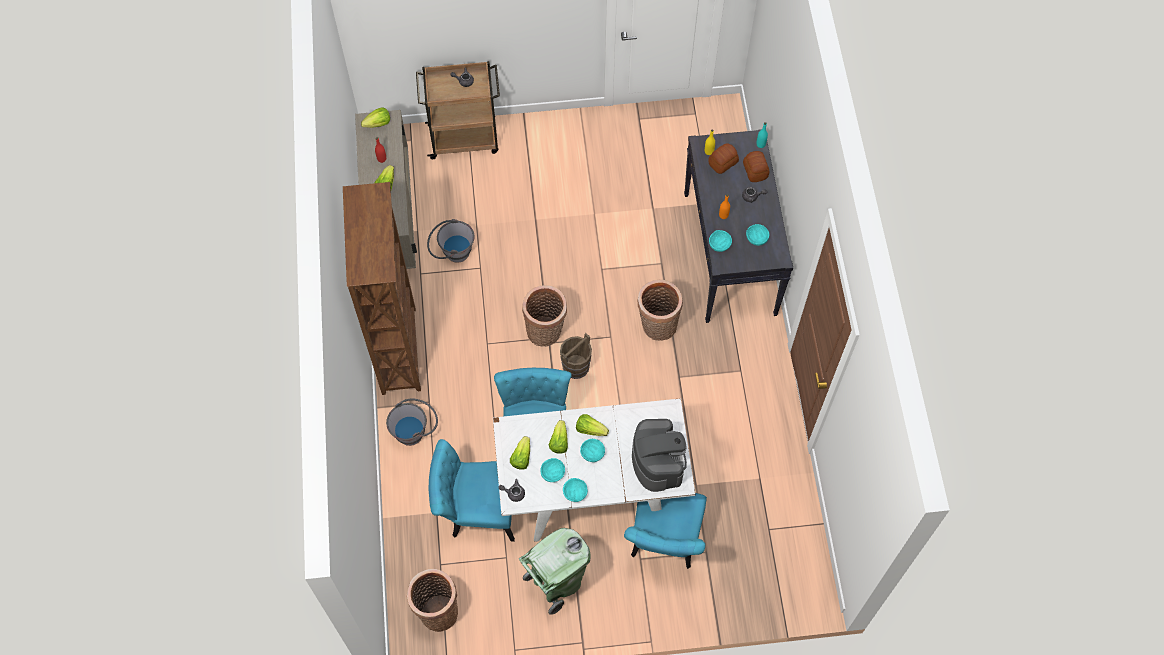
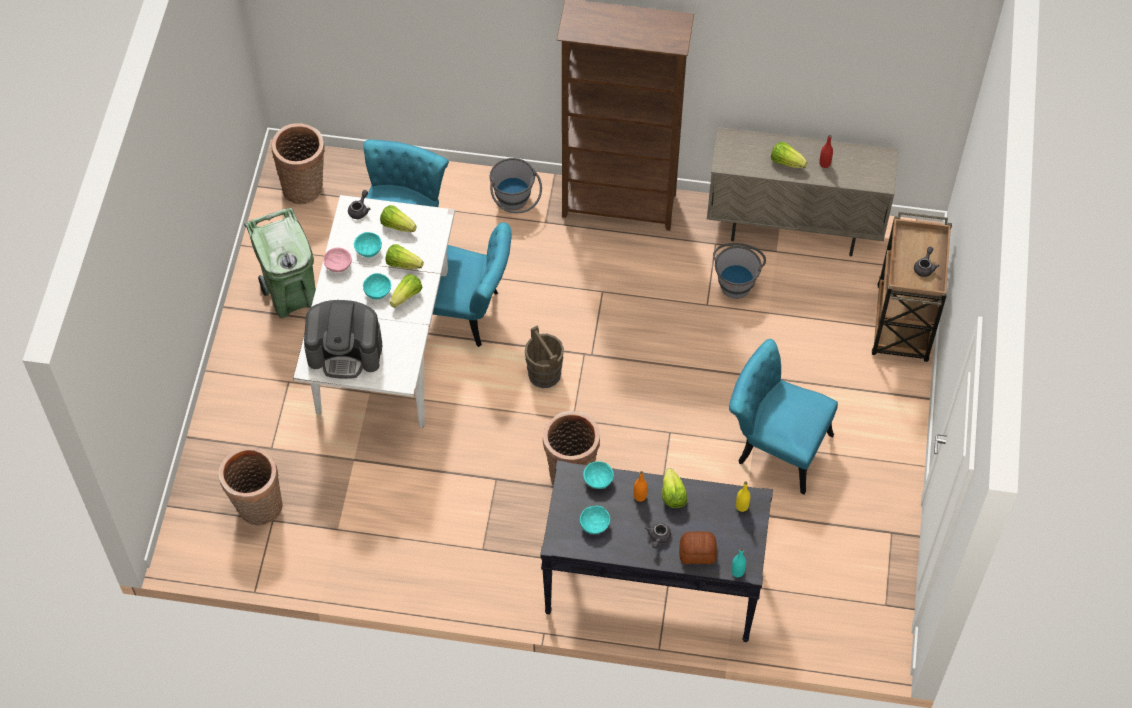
camera: 105 degrees right, 5 degrees down
(378, 124) = (877, 168): lettuce -> lettuce (672, 495)
(546, 332) = (599, 353): basket -> basket (257, 508)
(575, 493) = (338, 265): turquoise bowl -> pink bowl
(664, 542) = (298, 409): turquoise chair -> turquoise chair (775, 445)
(722, 162) = (720, 517): bread -> none

